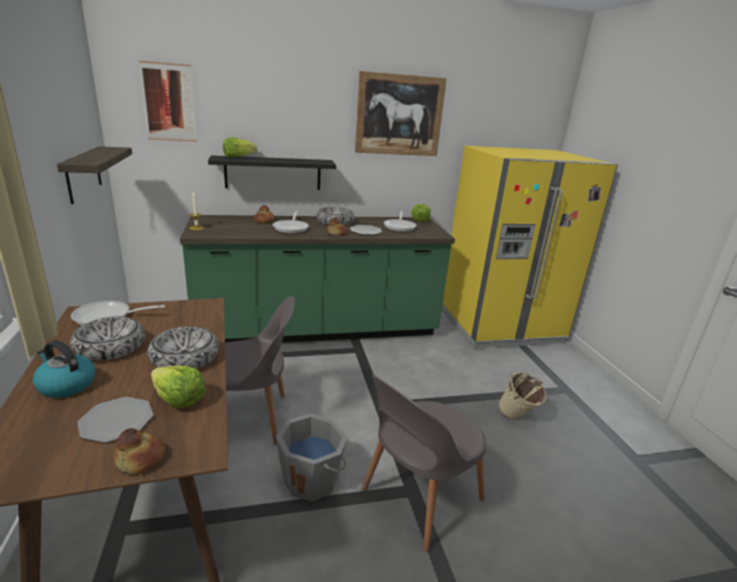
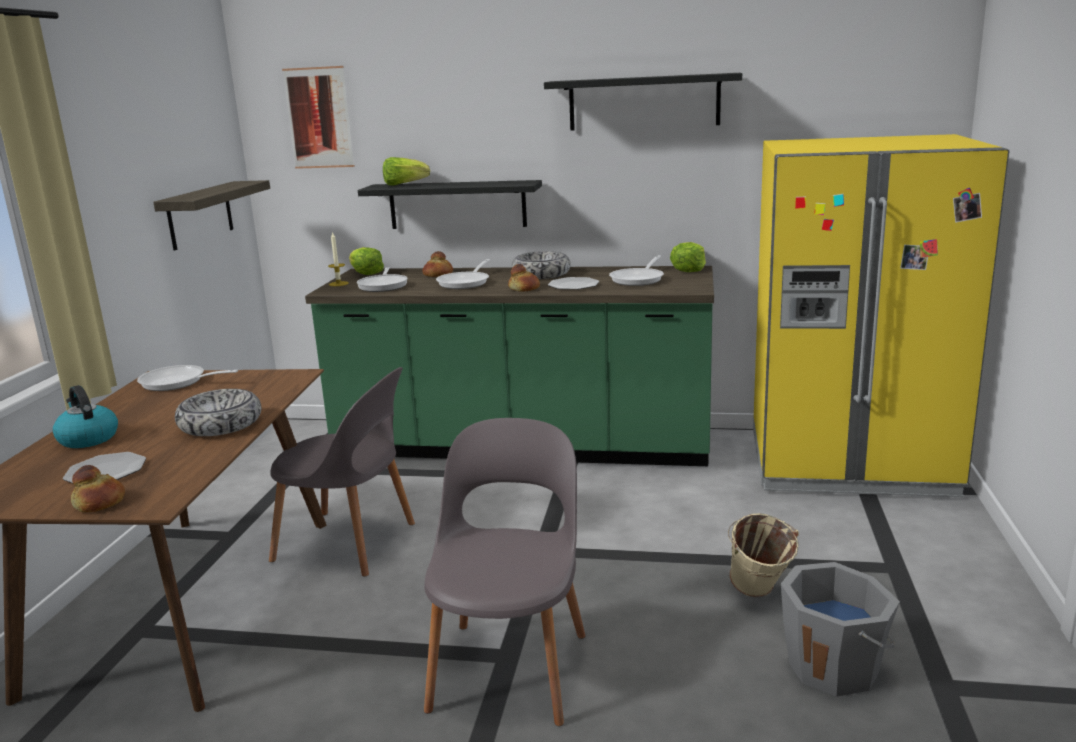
camera: 25 degrees right, 5 degrees down
(110, 346) = (156, 409): bowl -> none
(178, 399) = (178, 460): lettuce -> lettuce (365, 273)
(234, 230) = (383, 285): none -> frying pan
(312, 479) = (382, 620): grey bucket -> grey bucket (835, 667)
(399, 115) = (644, 102): picture -> black shelf
(419, 497) = (511, 666): grey chair -> grey chair turned 120 degrees clockwise

